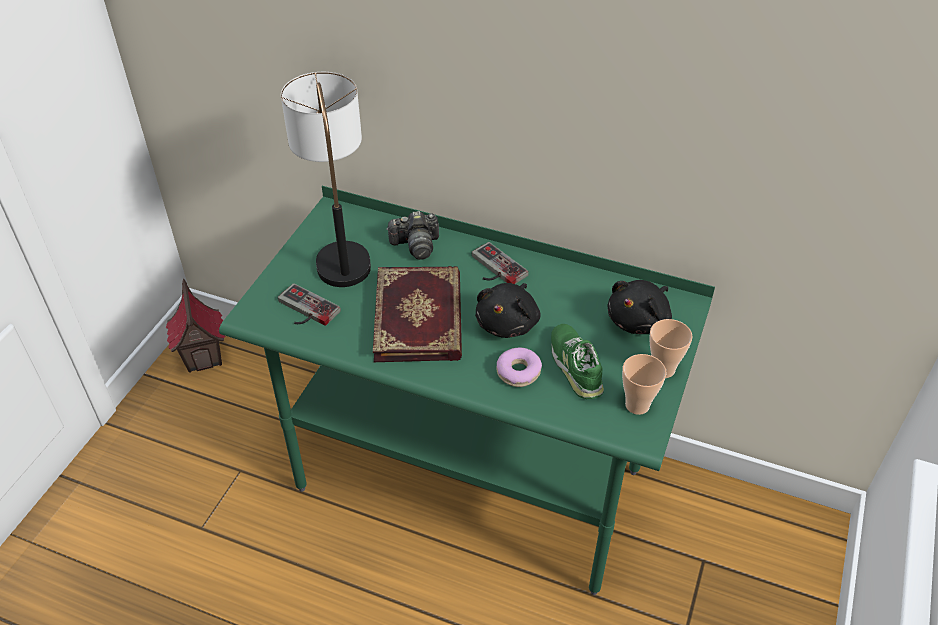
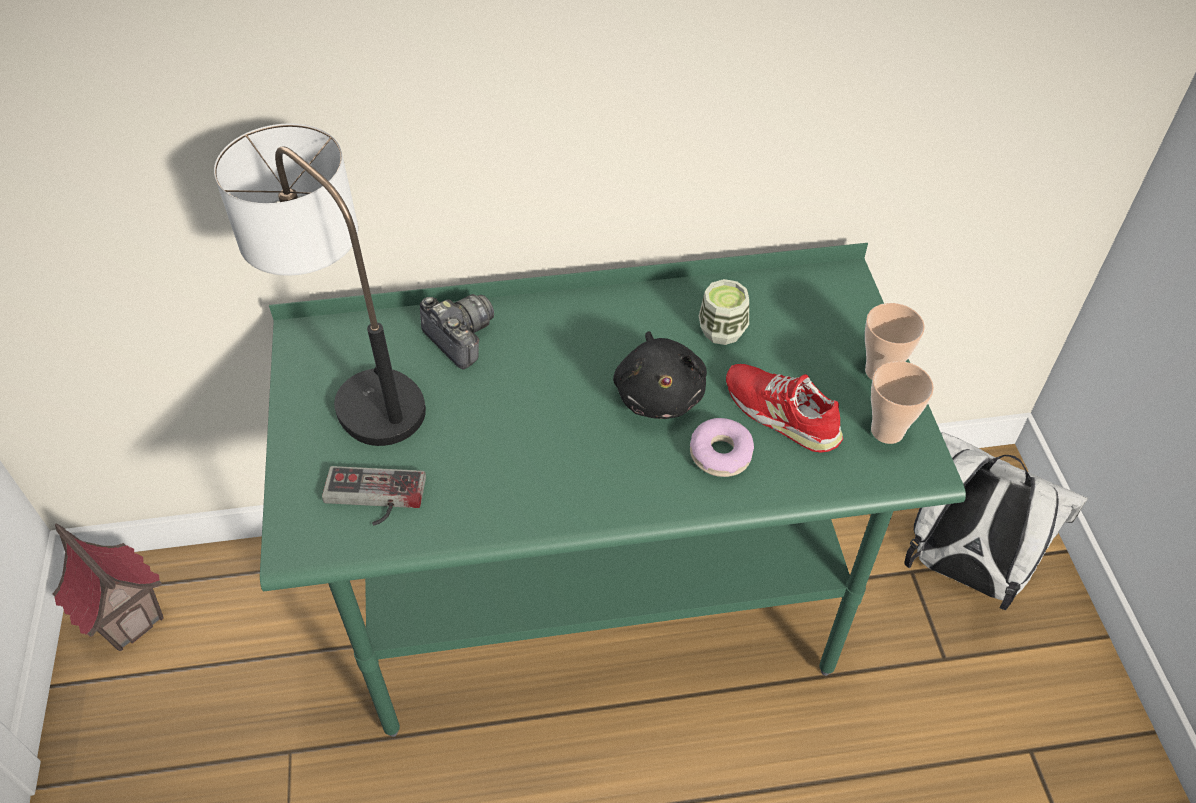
camera: 30 degrees left, 5 degrees up
(416, 245) = (460, 338): camera -> camera turned 90 degrees counterclockwise
(420, 317) = (541, 436): book -> none
(494, 269) = (586, 328): game controller -> none
(576, 365) = (781, 413): green shoe -> red shoe
(577, 303) = (722, 330): none -> cup
(639, 320) = (809, 321): black plush toy -> none
(742, 578) = (960, 570): none -> white backpack

